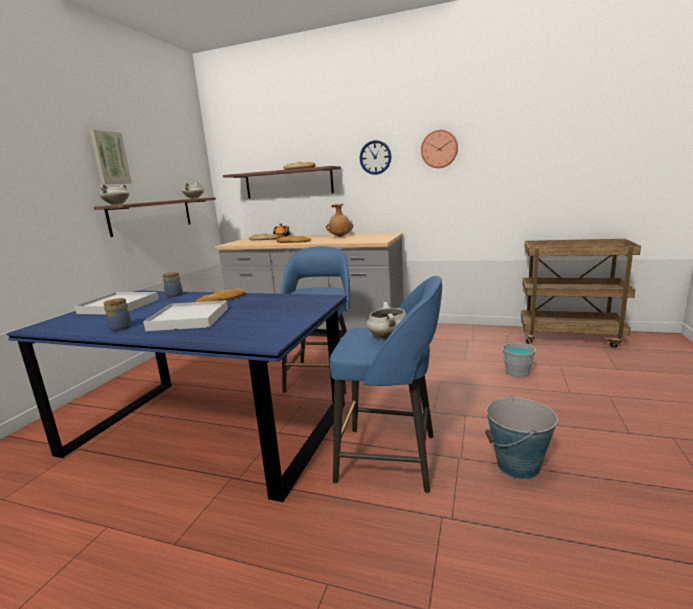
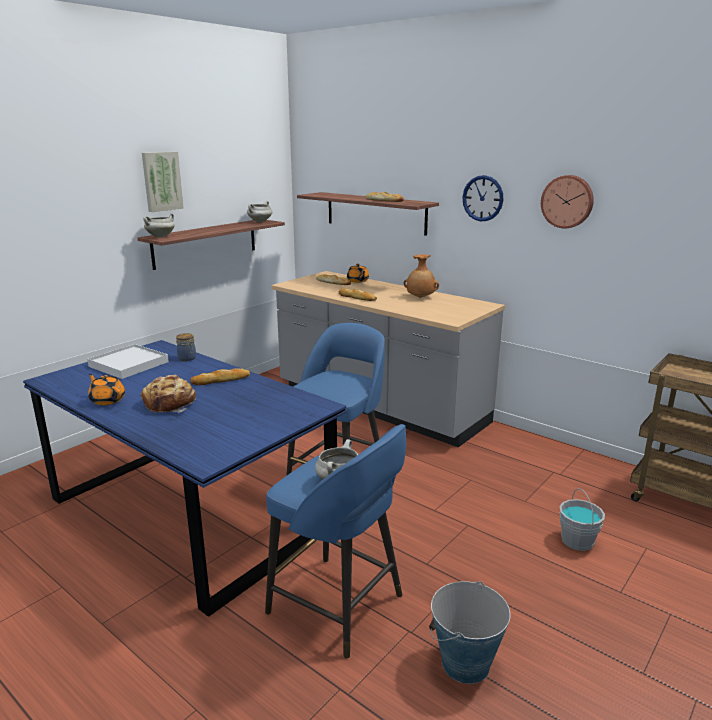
camera: 20 degrees right, 5 degrees up
(119, 328) = (107, 400): jar -> orange teapot
(189, 319) = (170, 404): white tray -> bread

